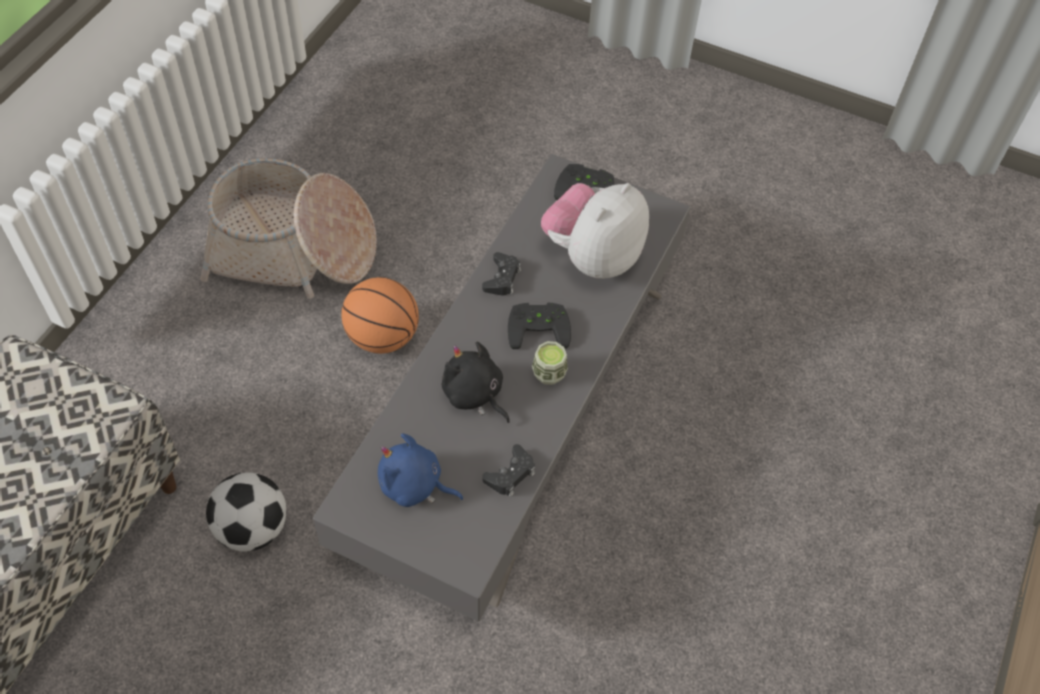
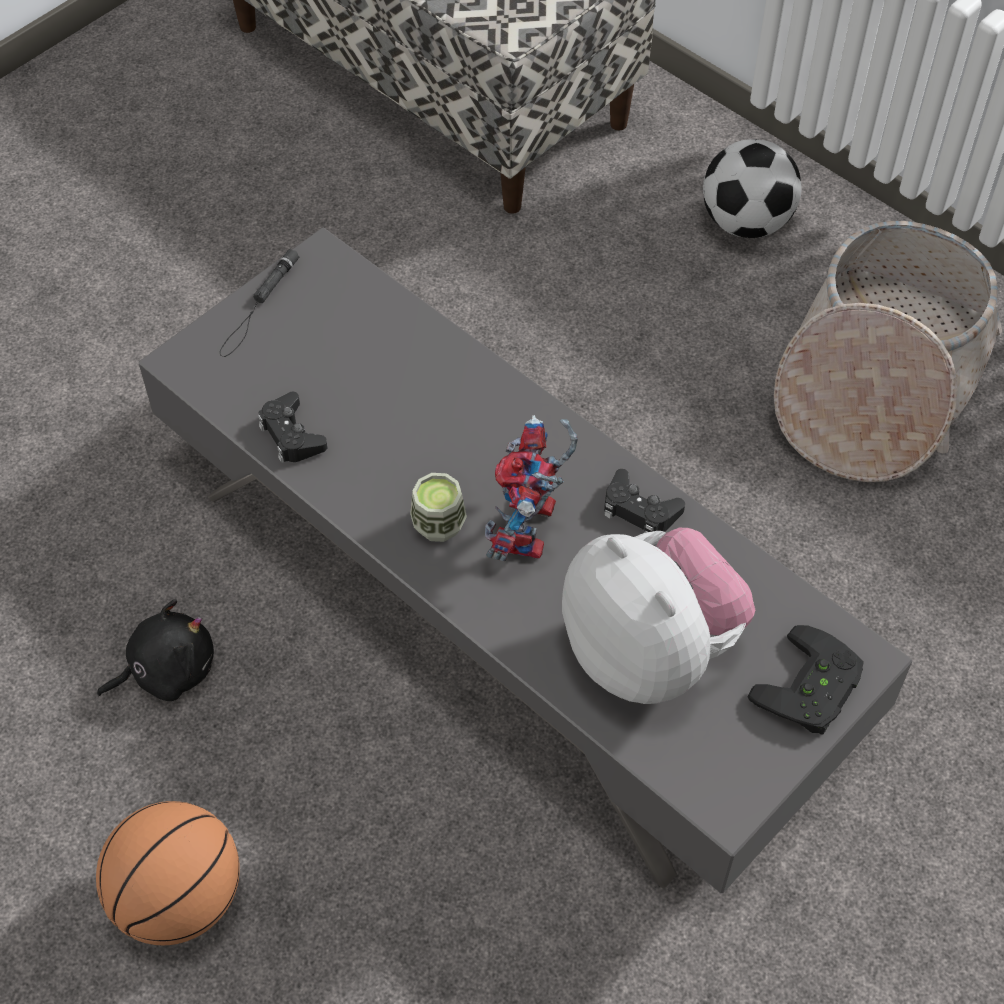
camera: 110 degrees right, 0 degrees up
(252, 528) = (424, 275): football -> football (746, 223)
(382, 337) = (682, 460): basketball -> basketball (179, 898)
(404, 533) = (259, 306): none -> black flashlight
(414, 485) = (321, 329): blue plush toy -> none
(474, 394) = (436, 425): black plush toy -> black plush toy (167, 670)
(538, 326) = (531, 534): black game controller -> toy robot

